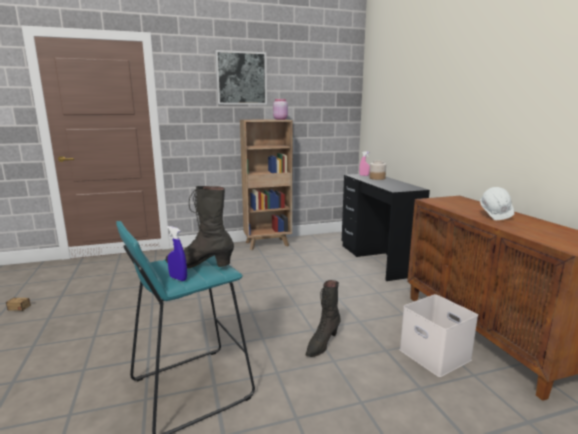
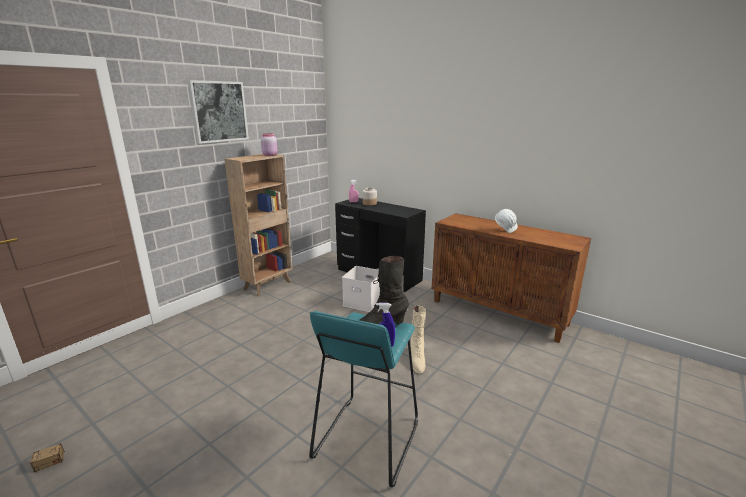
camera: 35 degrees left, 5 degrees up
(322, 344) = (417, 360): black boot -> beige boot
(436, 355) = (488, 337): white storage box -> white storage box (364, 302)

